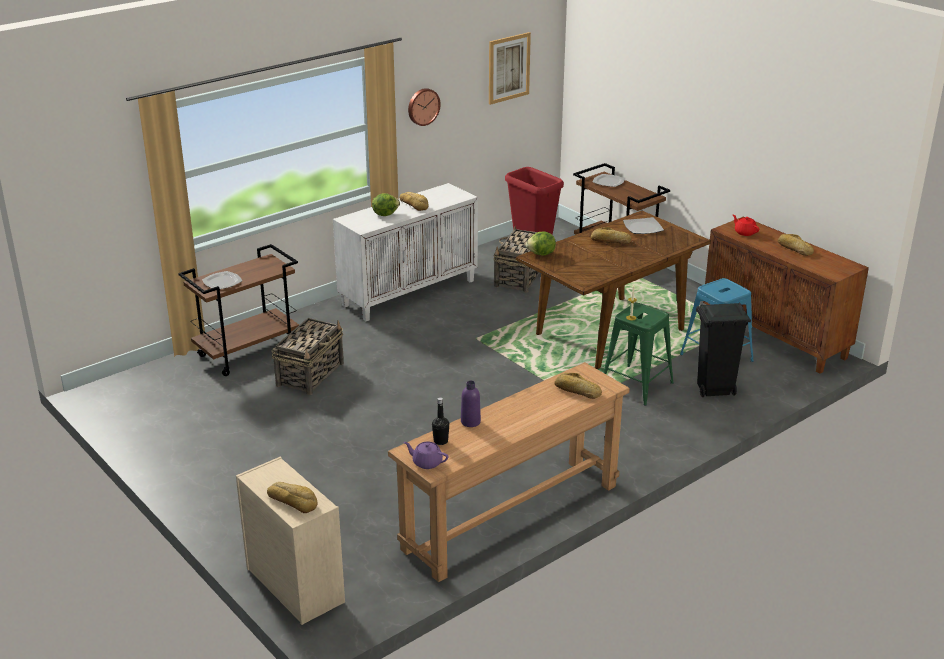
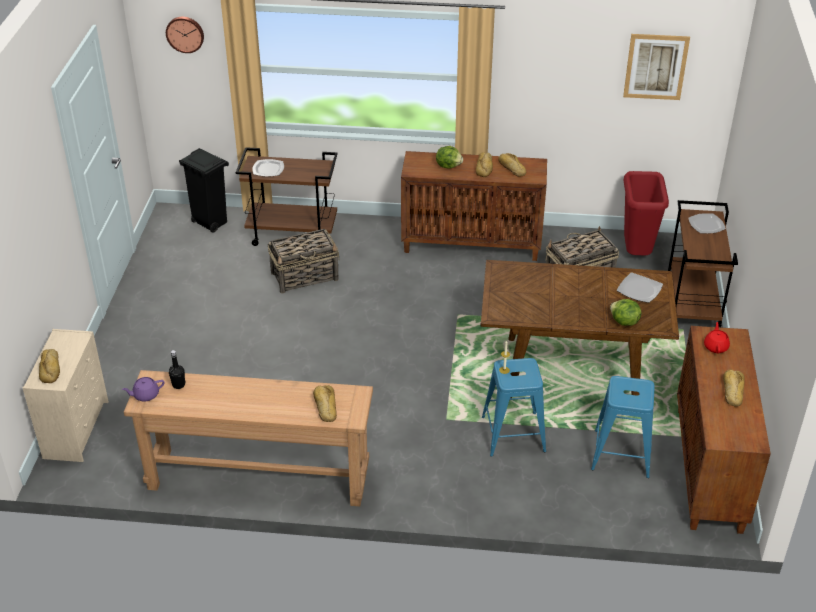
camera: 45 degrees right, 10 degrees up
(409, 292) = (472, 244): white cabinet -> brown cabinet
(423, 106) = (536, 77): wall clock -> wall clock (185, 34)
(426, 462) = (145, 395): purple teapot -> purple teapot turned 90 degrees counterclockwise
(470, 422) = (219, 383): purple bottle -> none
(541, 254) = (508, 268): lettuce -> lettuce (624, 322)
(610, 240) = (587, 287): bread -> bread (511, 168)
(636, 385) = (513, 434): green stool -> blue stool
(714, 390) = (568, 481): black trash can -> black trash can (210, 223)

